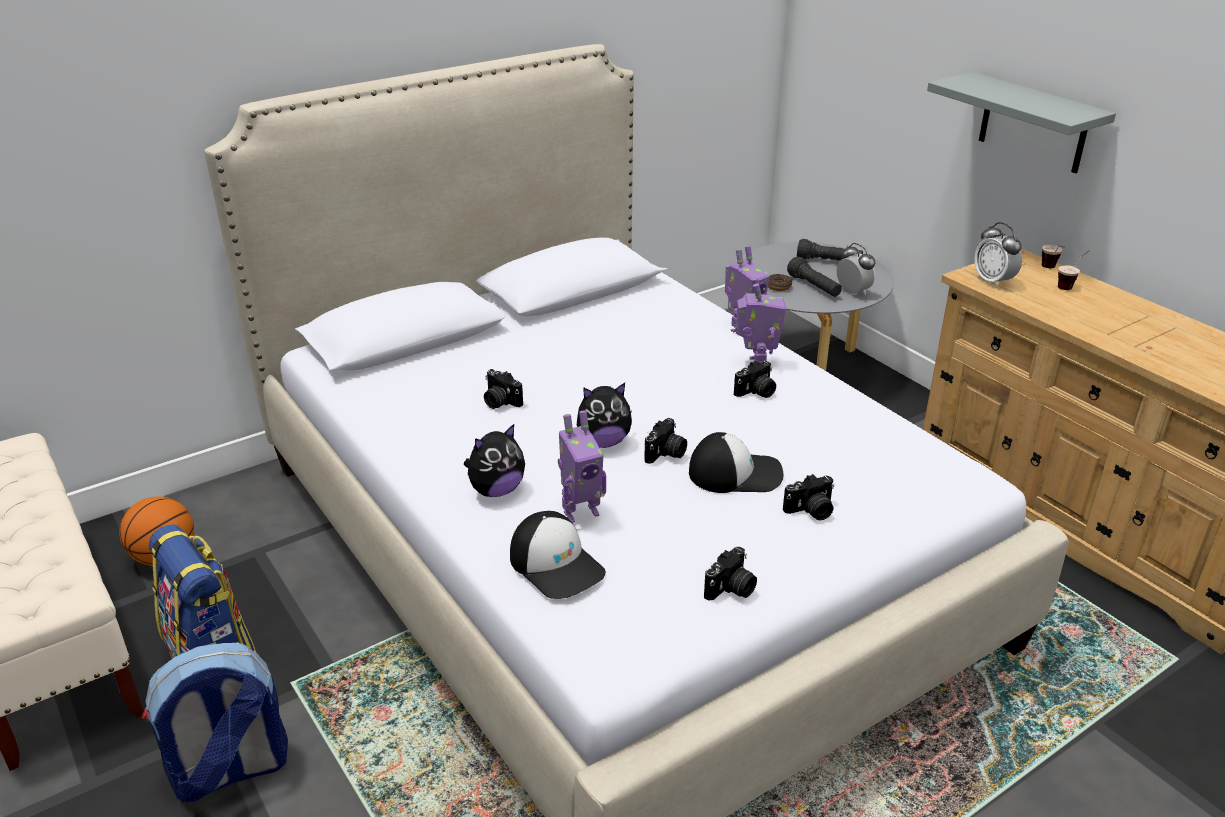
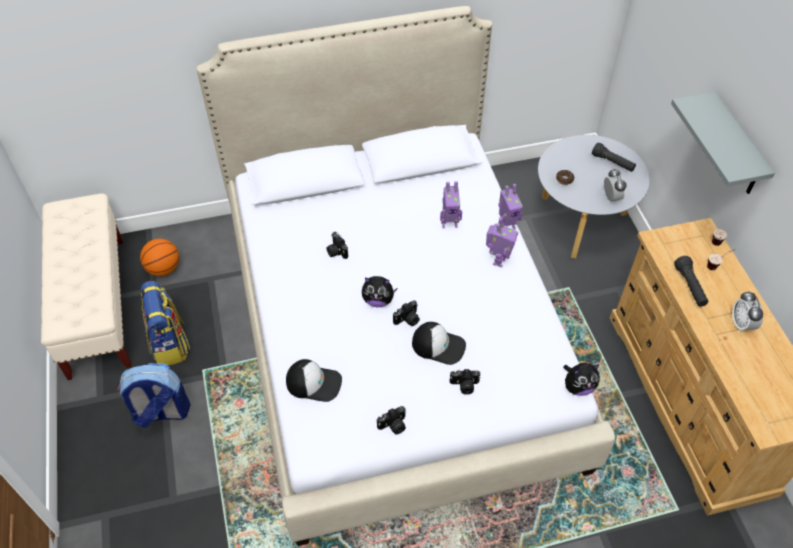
camera: 20 degrees right, 20 degrees up
(496, 490) = (307, 319): plush toy -> plush toy (578, 387)
(557, 565) = (314, 382): cap -> cap turned 60 degrees counterclockwise
(580, 512) = (341, 350): toy robot -> toy robot (449, 223)
(756, 392) = (484, 285): camera -> none
(814, 287) = (588, 186): black flashlight -> black flashlight (690, 286)
(993, 281) = (667, 248): alarm clock -> alarm clock (741, 324)

